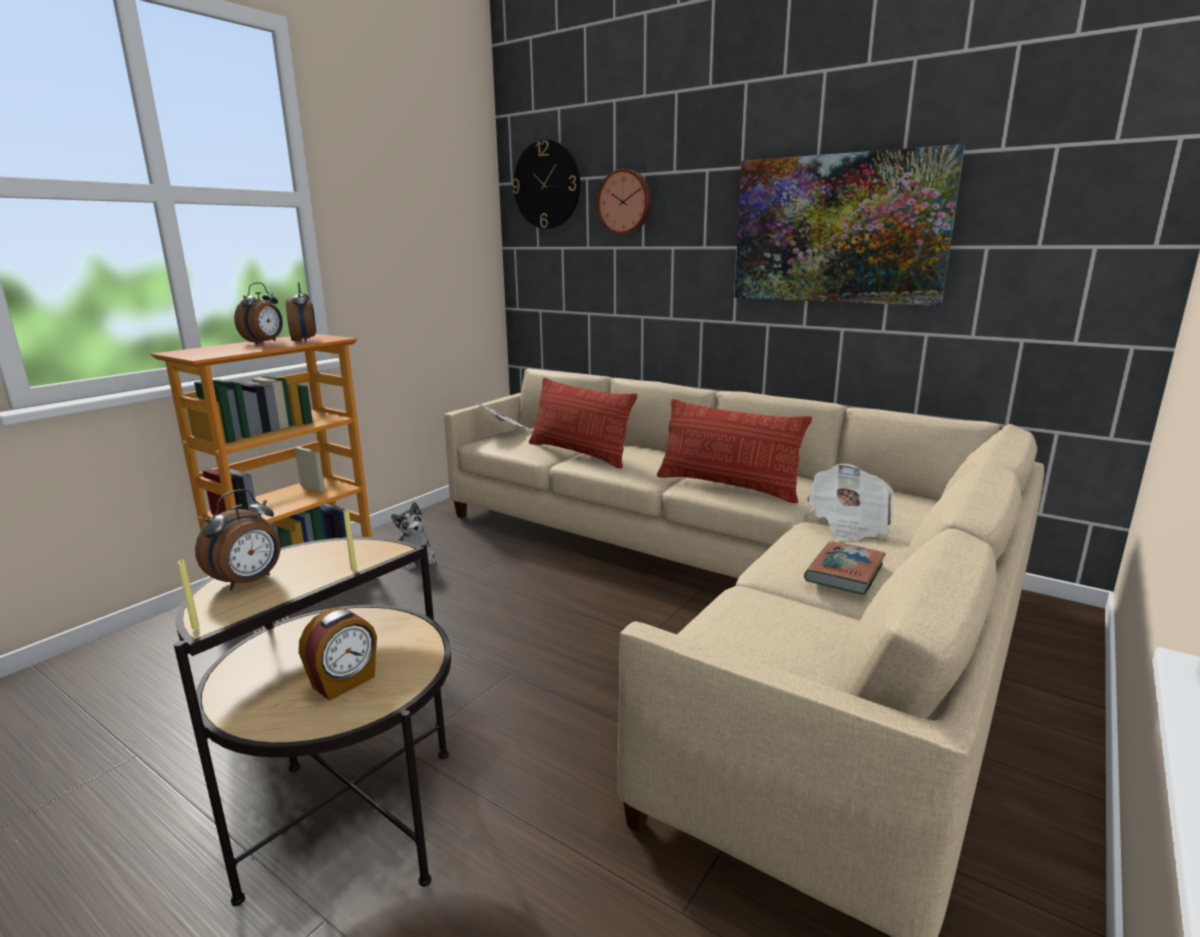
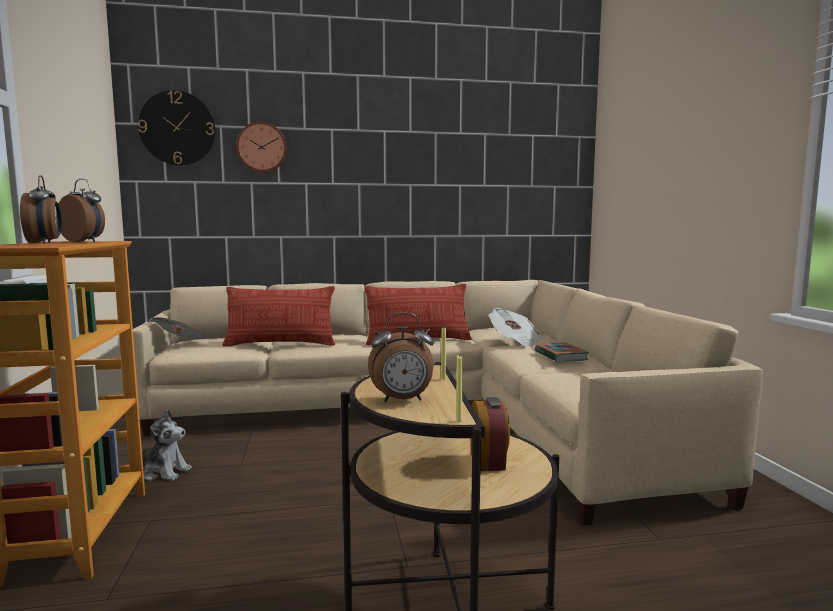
camera: 45 degrees left, 10 degrees down
(249, 582) = (402, 400): alarm clock -> alarm clock turned 90 degrees clockwise
(838, 229) = (428, 174): picture -> none

